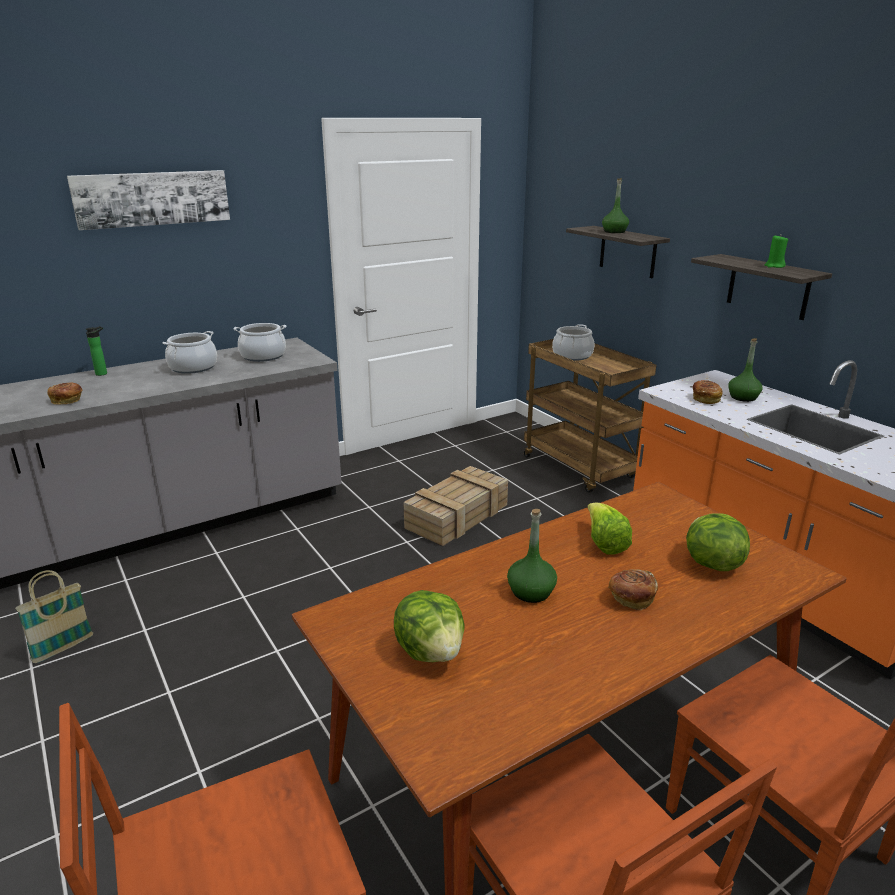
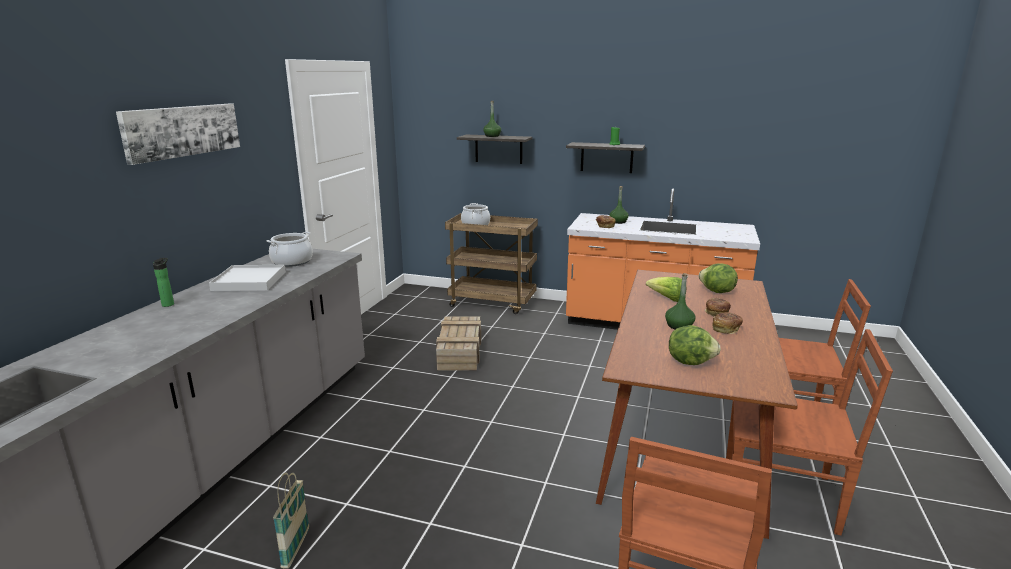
camera: 40 degrees left, 5 degrees down
(67, 401) = (190, 328): bread -> bread (726, 329)
(193, 367) = (249, 281): cooking pot -> white tray

